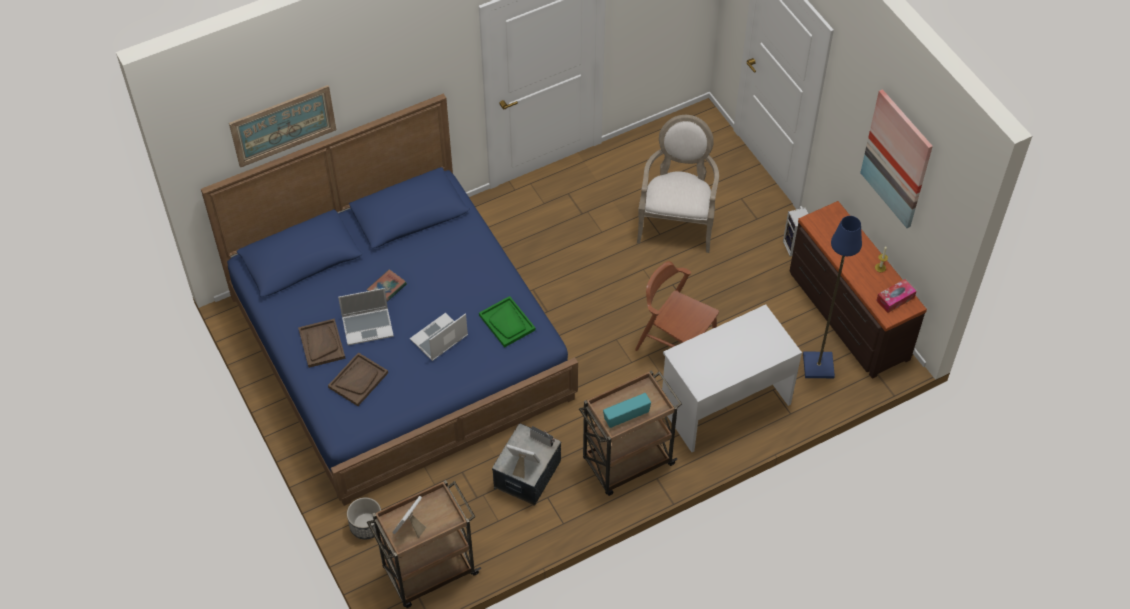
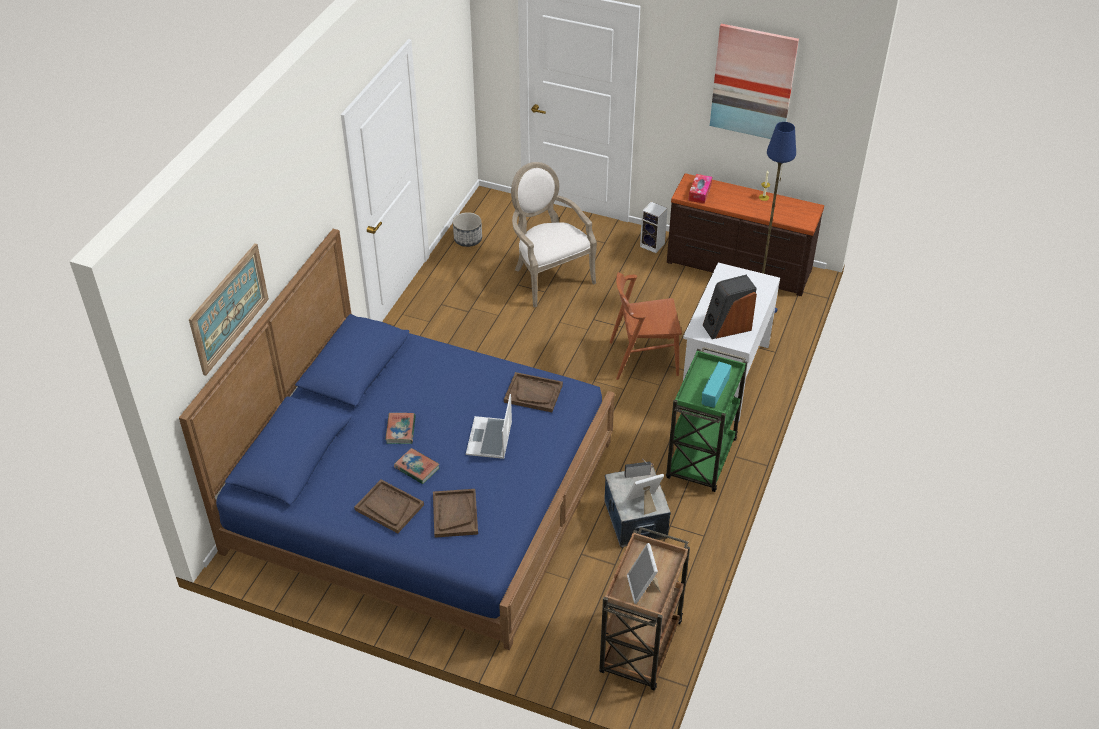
camera: 40 degrees left, 10 degrees down
(366, 526) = (547, 652): planter -> planter (468, 239)
(368, 326) = (417, 468): laptop -> book
(507, 322) = (533, 393): green tray -> brown tray
(627, 463) = (701, 460): brown cart -> green cart
(706, 367) = (727, 327): none -> speaker
(895, 299) = (797, 210): tissue box -> tissue box (700, 193)

